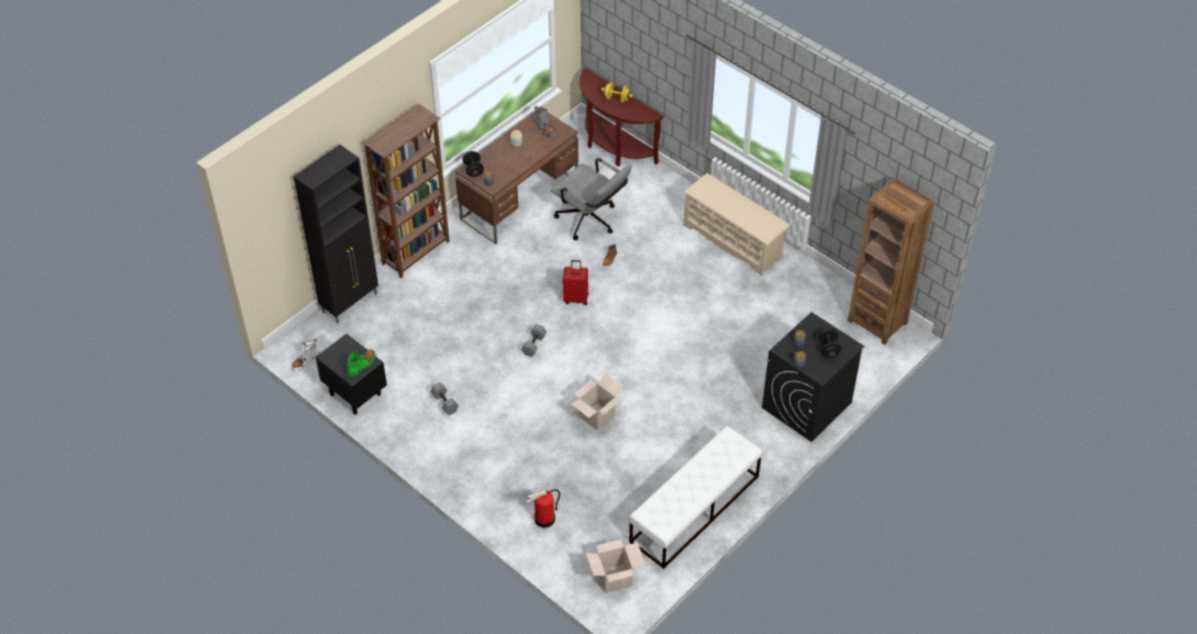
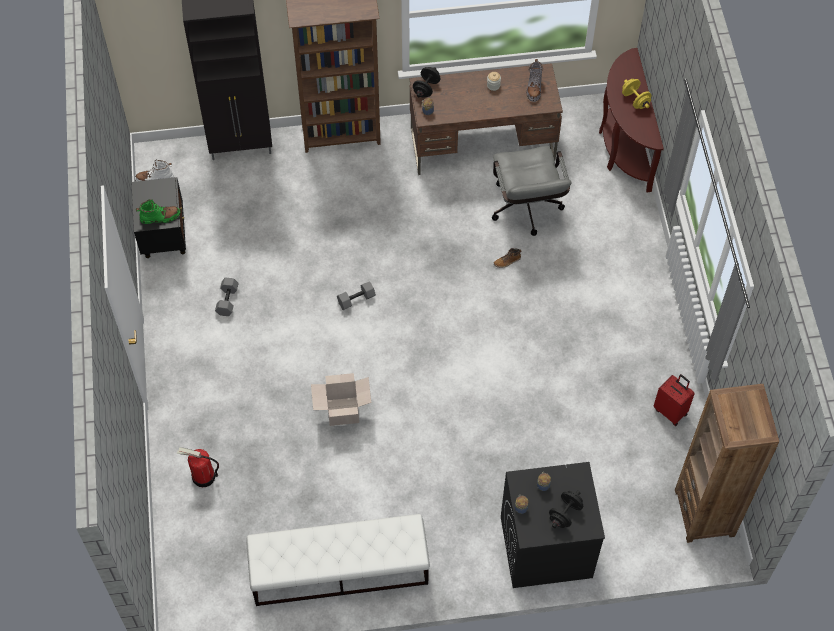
camera: 40 degrees right, 10 degrees up
(576, 298) = (438, 280): red suitcase -> red suitcase (671, 411)
(614, 578) = (206, 581): cardboard box -> none
(733, 241) = (644, 324): beige shoe rack -> none

